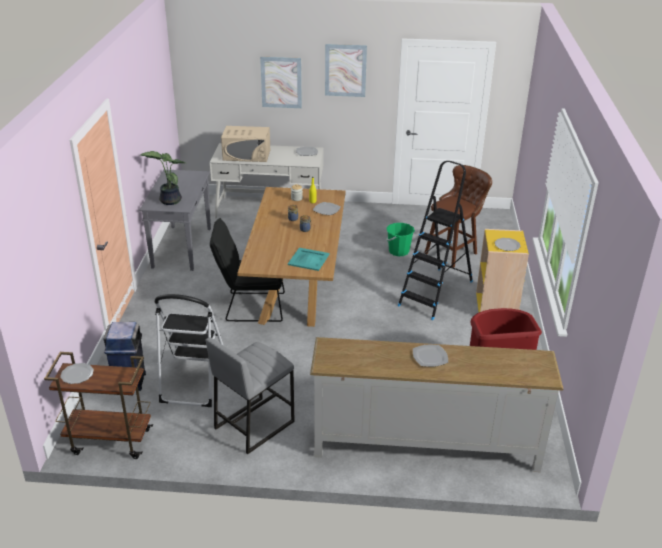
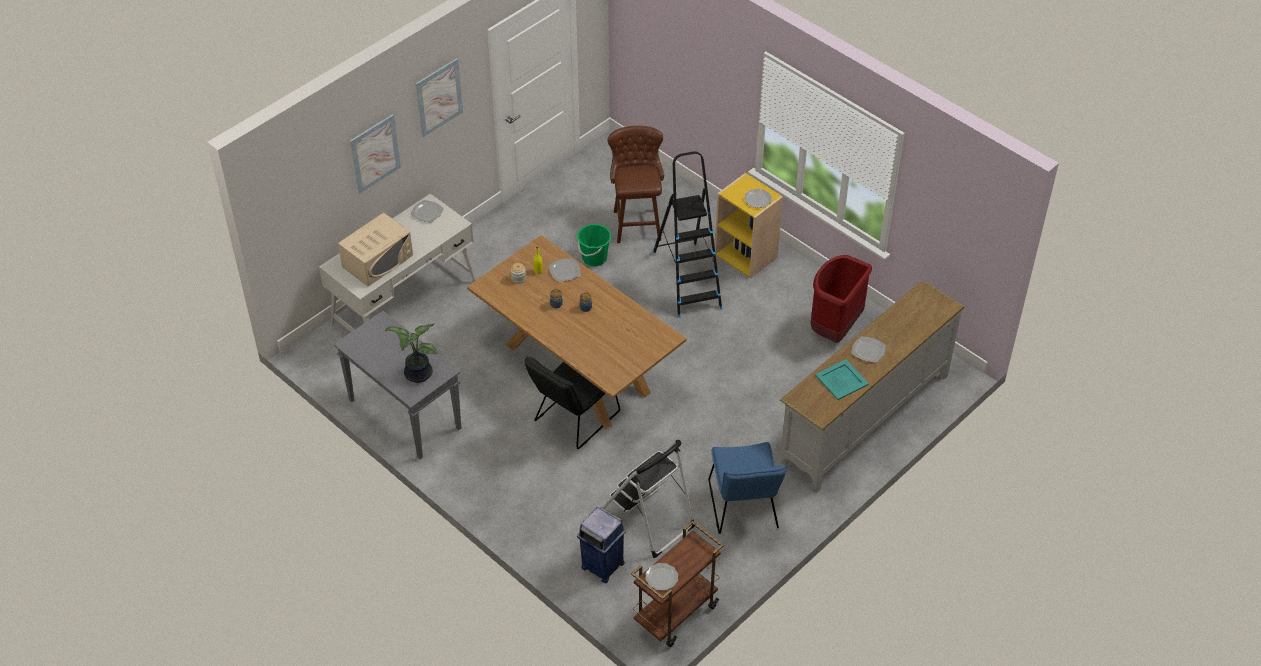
camera: 50 degrees left, 15 degrees up
(254, 425) = (744, 509): grey stool -> blue chair
(308, 259) = (640, 336): turquoise tray -> turquoise tray (841, 380)

